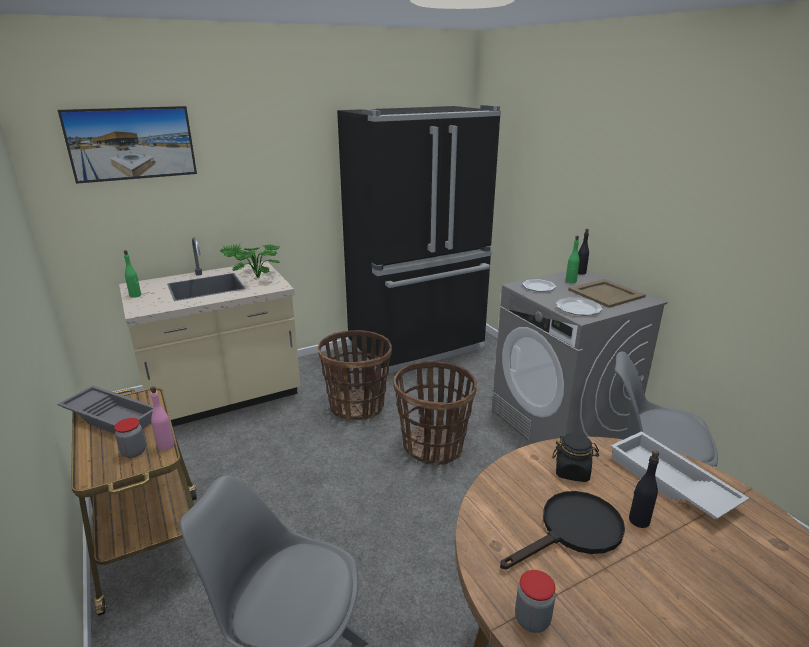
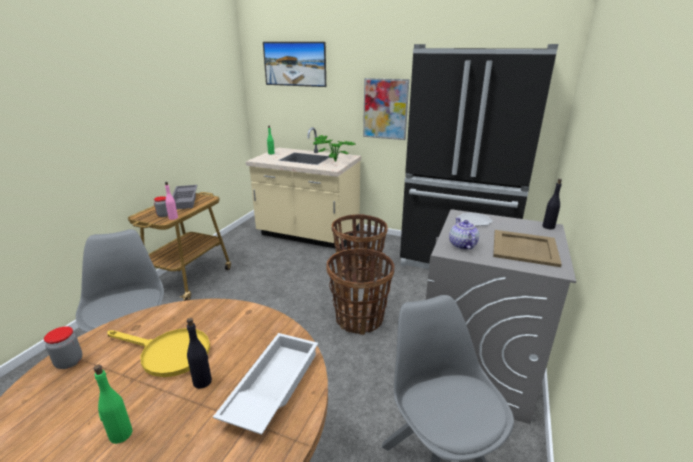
camera: 50 degrees right, 0 degrees up
(291, 192) = (385, 109): none -> picture
(571, 281) = (517, 228): green bottle -> green bottle (120, 434)
(572, 471) = (243, 333): black jar -> none
(573, 531) = (168, 353): black frying pan -> yellow frying pan
(578, 308) = (462, 245): plate -> teapot

